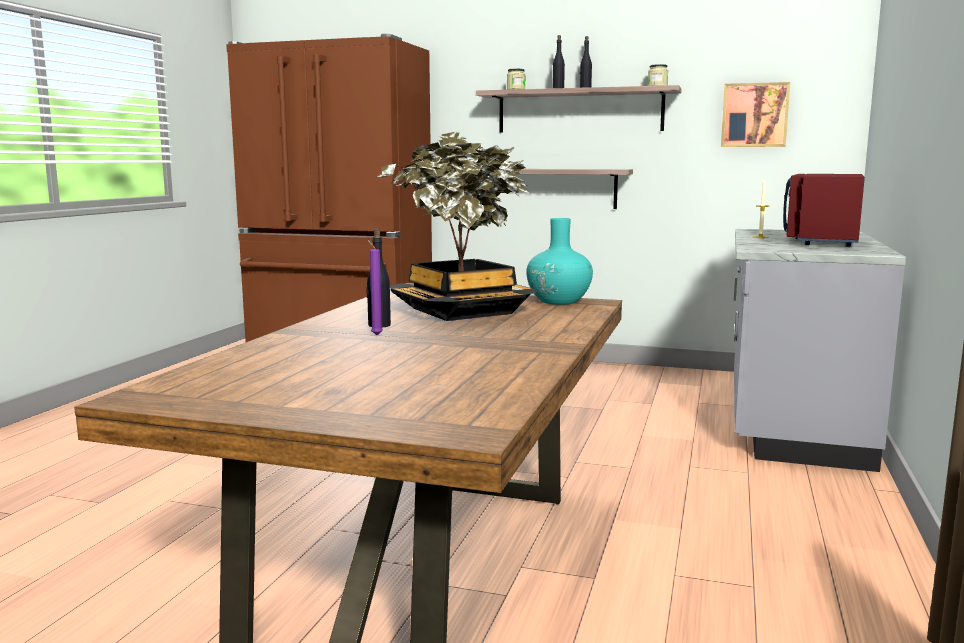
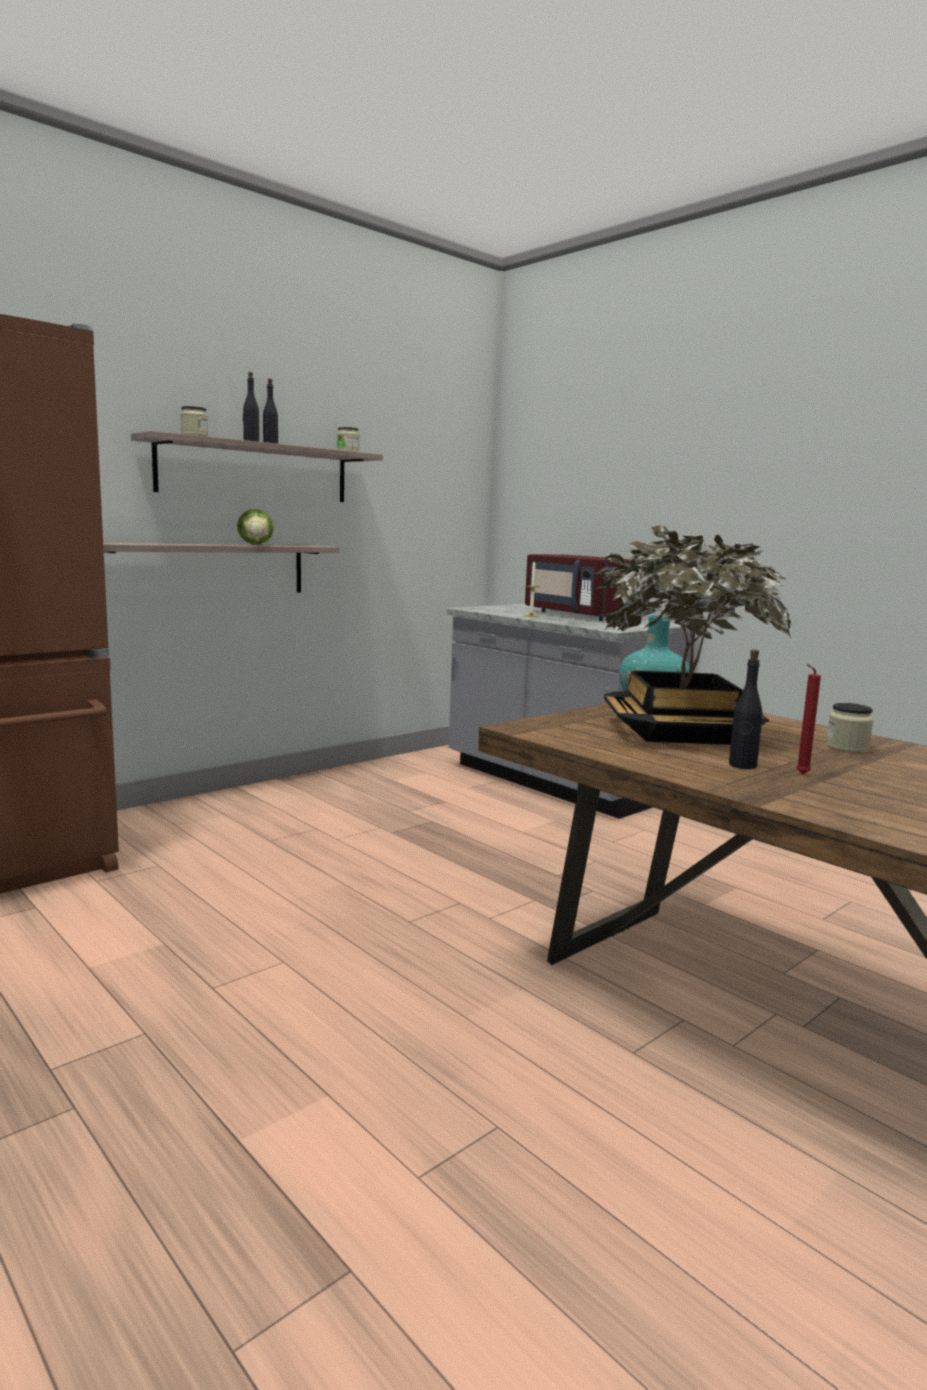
camera: 60 degrees left, 0 degrees up
(375, 335) = (800, 774): purple candle -> red candle
(504, 340) = (847, 747): none -> jar
(562, 168) = (256, 544): none -> lettuce
(754, 115) = (418, 491): picture -> none

